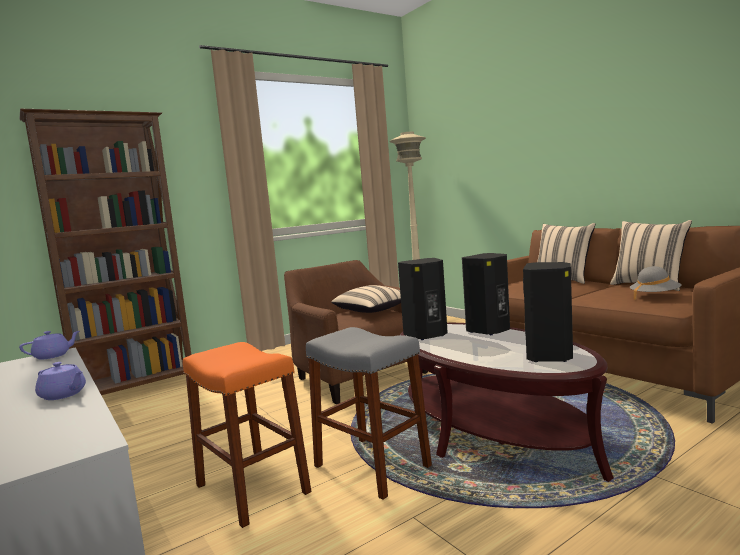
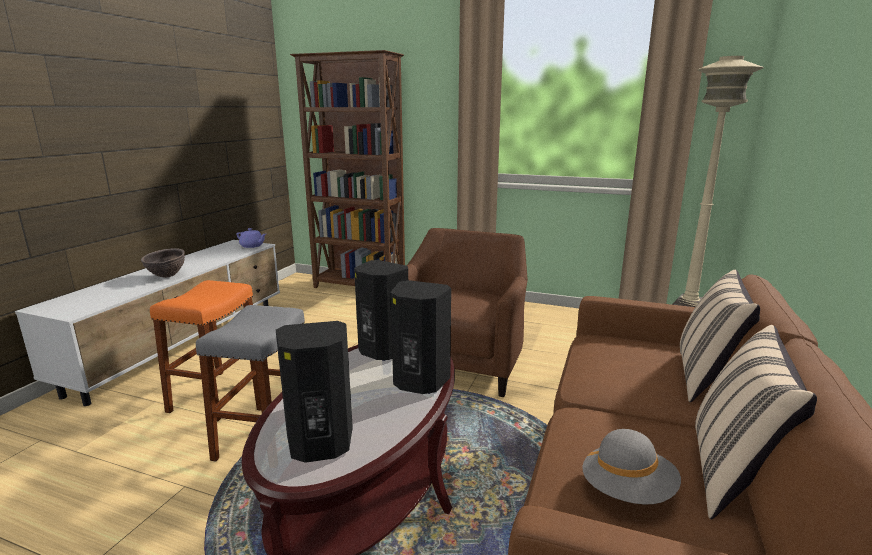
camera: 55 degrees right, 10 degrees up
(63, 395) = (167, 276): purple teapot -> brown bowl
(373, 311) = (474, 301): beige pillow -> none

